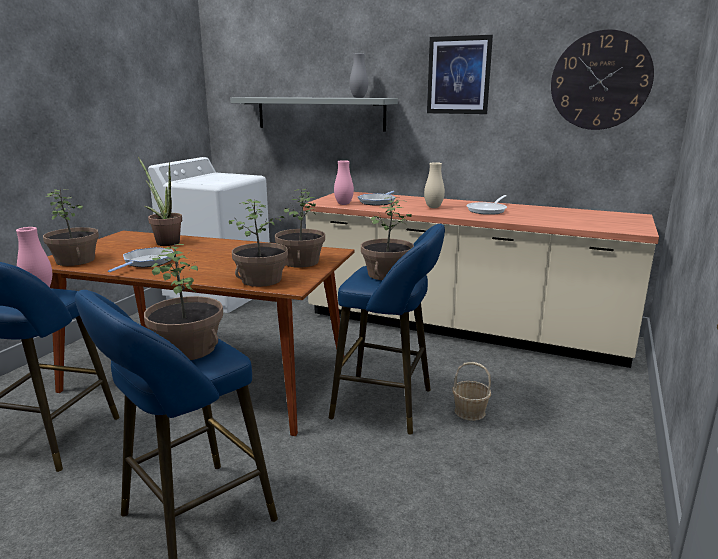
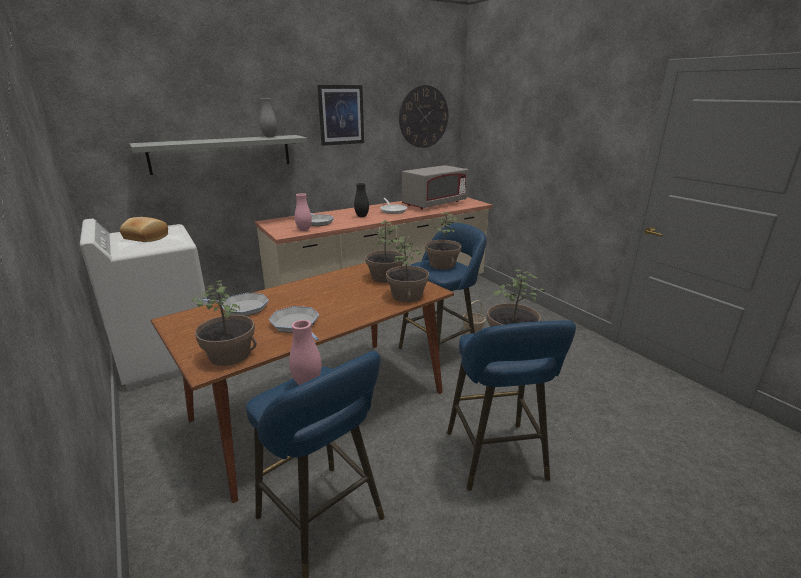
camera: 55 degrees left, 5 degrees up
(165, 242) = (242, 308): potted plant -> frying pan
(215, 178) = (145, 238): none -> bread
(433, 207) = (362, 216): beige vase -> black vase
(565, 217) = (434, 204): none -> grey microwave

